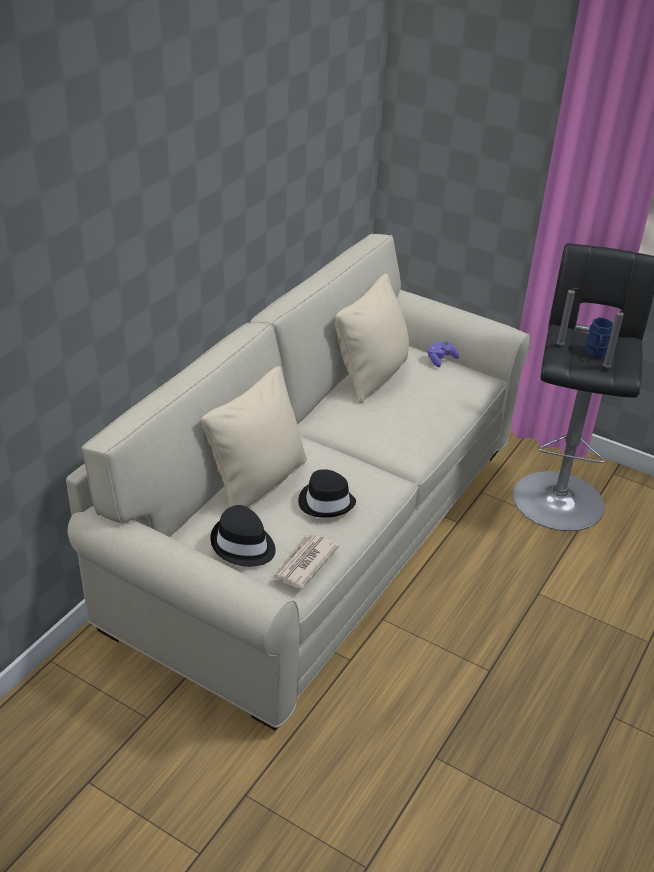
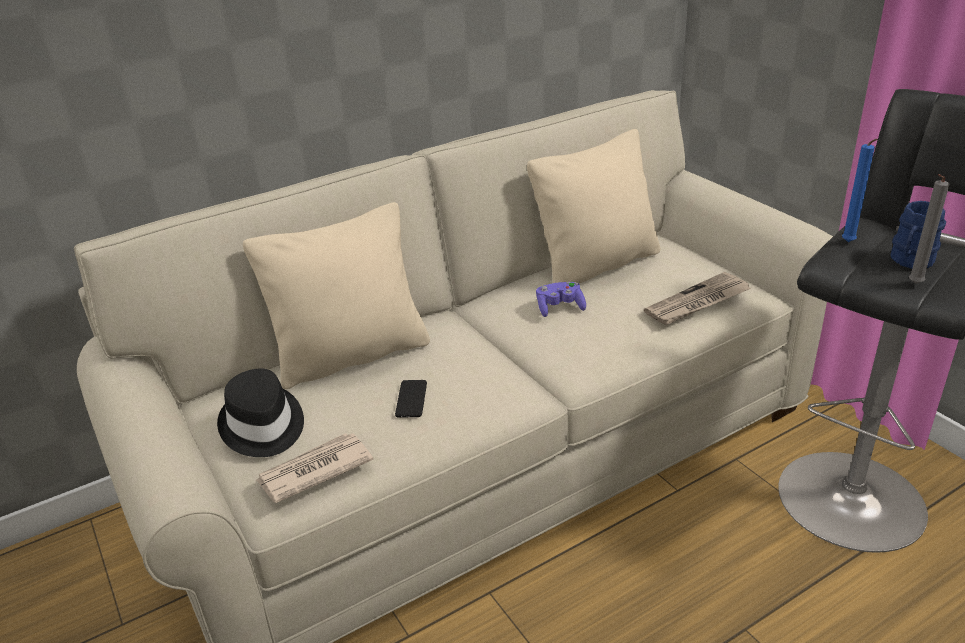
camera: 30 degrees right, 5 degrees down
(326, 502) = (411, 399): black hat -> phone
(441, 359) = (706, 261): purple game controller -> purple game controller (559, 308)
(455, 393) = (698, 302): none -> newspaper
(560, 346) = (849, 243): grey candle -> blue candle

